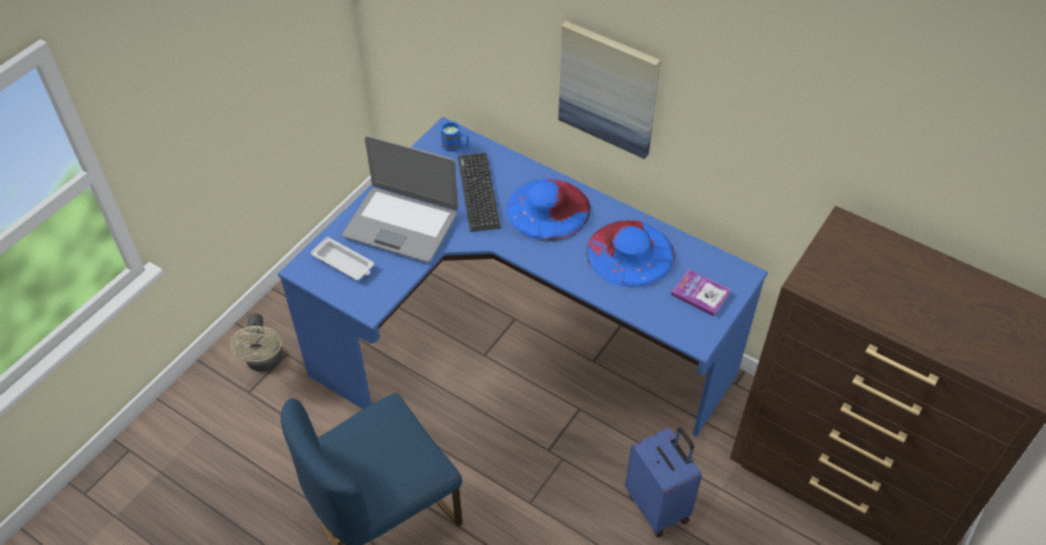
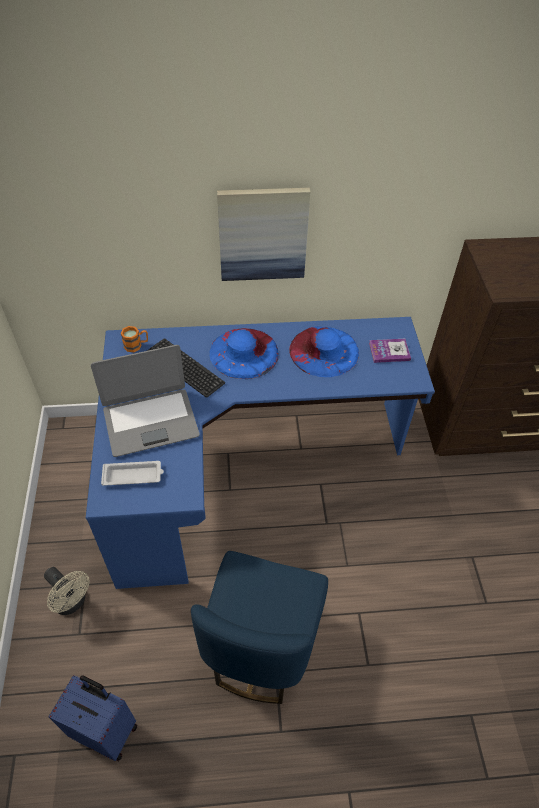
camera: 40 degrees left, 0 degrees up
(455, 146) = (136, 345): blue mug -> orange mug
(658, 506) = (419, 511): blue suitcase -> blue suitcase (106, 730)

